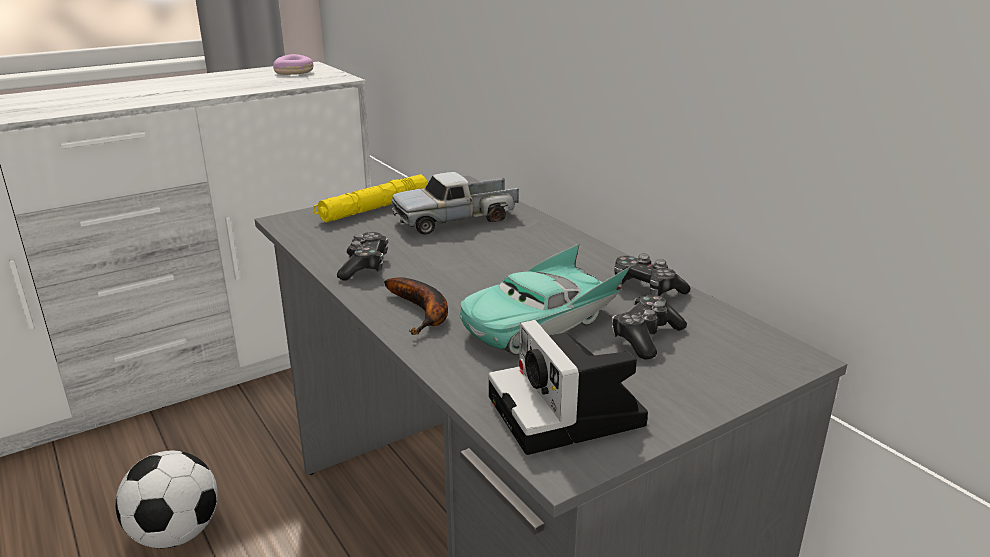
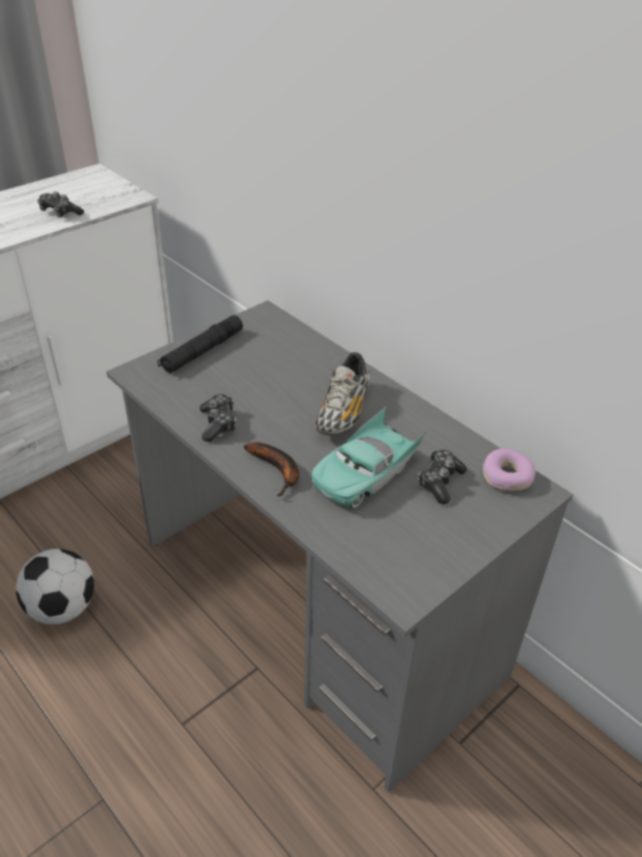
camera: 10 degrees left, 15 degrees up
(294, 72) = (85, 187): donut -> donut (507, 476)
(374, 208) = (202, 351): yellow flashlight -> black flashlight
(456, 219) = (274, 360): toy truck -> none
(529, 264) = (343, 411): none -> shoe
(570, 414) = (401, 558): camera -> none
(646, 288) = (433, 431): game controller -> game controller (60, 212)

